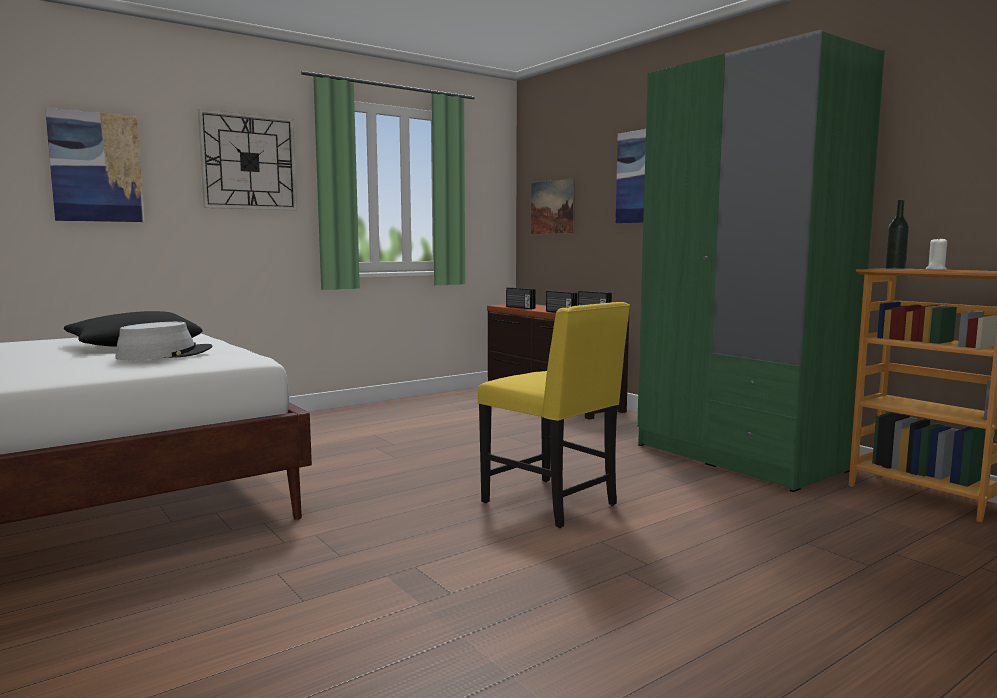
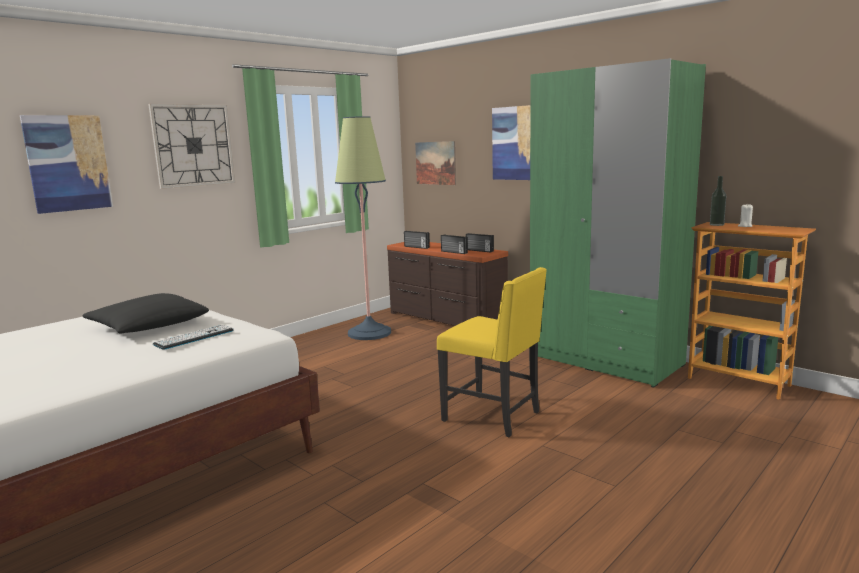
camera: 10 degrees left, 5 degrees up
(165, 354) = (194, 337): grey hat -> keyboard
(450, 407) = (369, 333): none -> floor lamp

